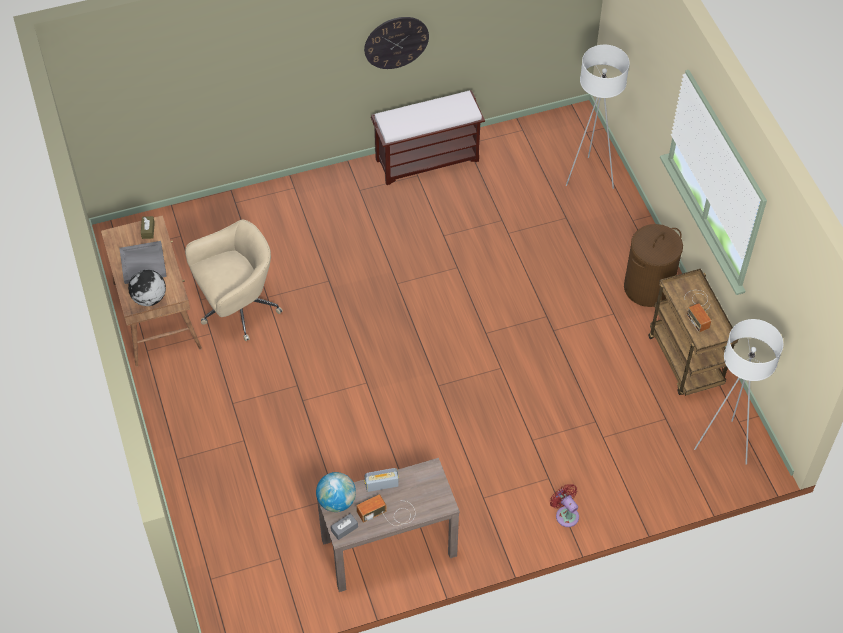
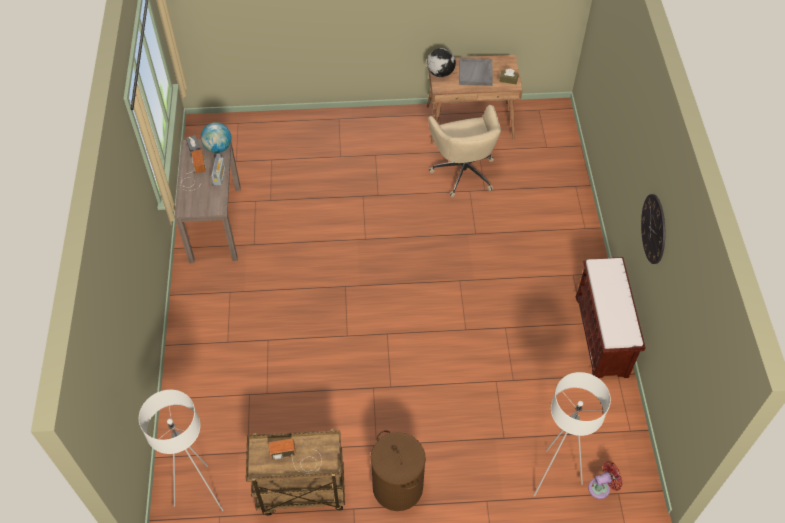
camera: 105 degrees right, 0 degrees up
(565, 514) = (190, 344): red fan -> red fan (601, 487)

